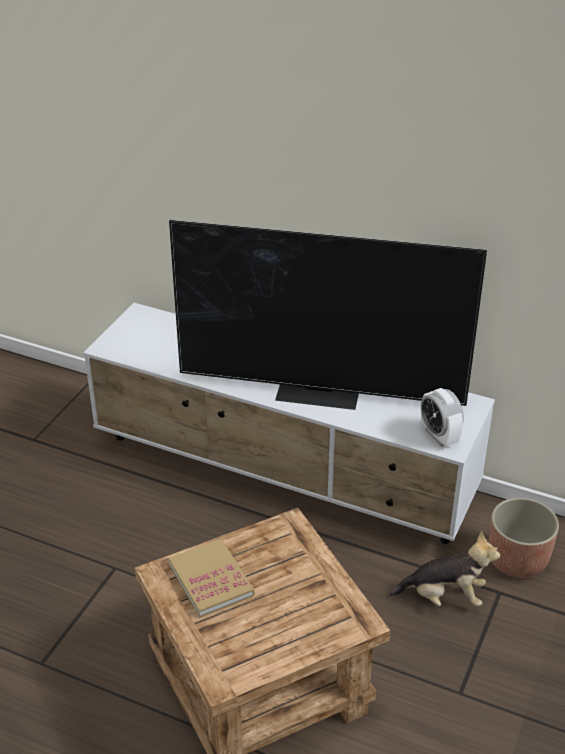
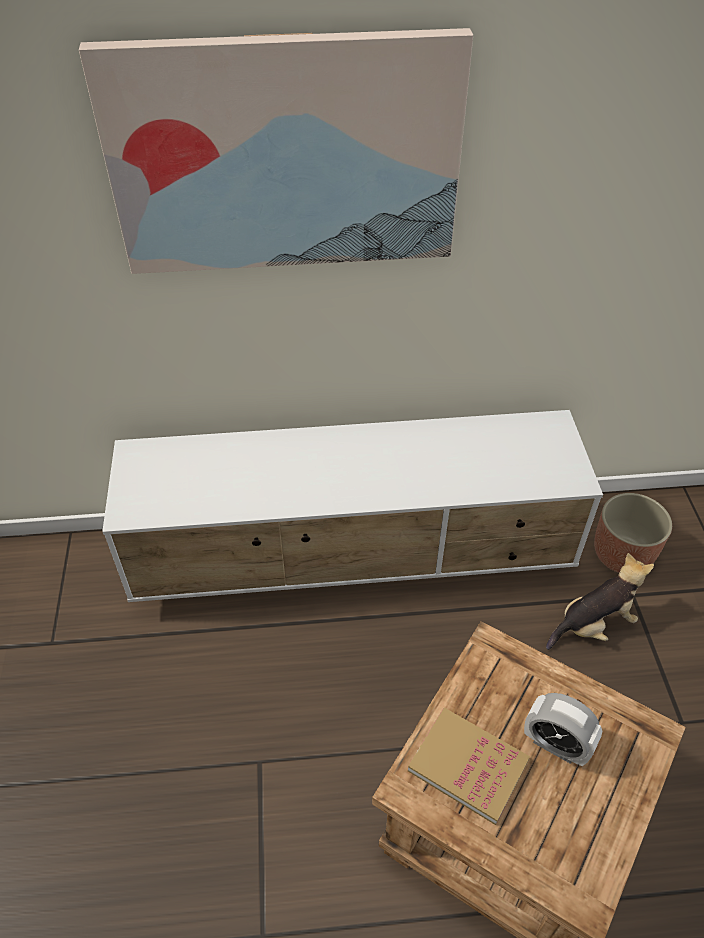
camera: 30 degrees left, 10 degrees up
(271, 113) = (285, 156): none -> picture
(320, 391) = (404, 470): television -> none
(439, 436) = (557, 473): alarm clock -> alarm clock (555, 744)

